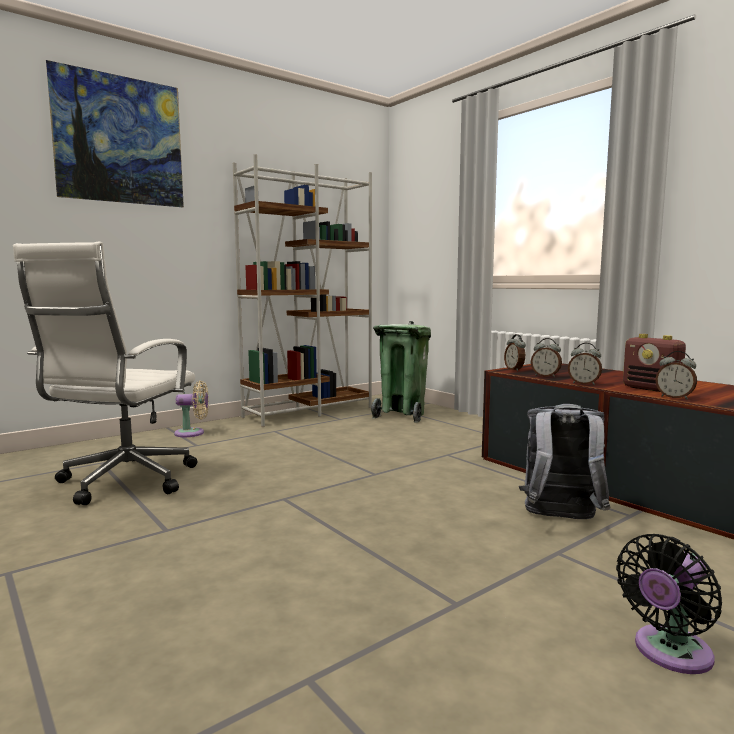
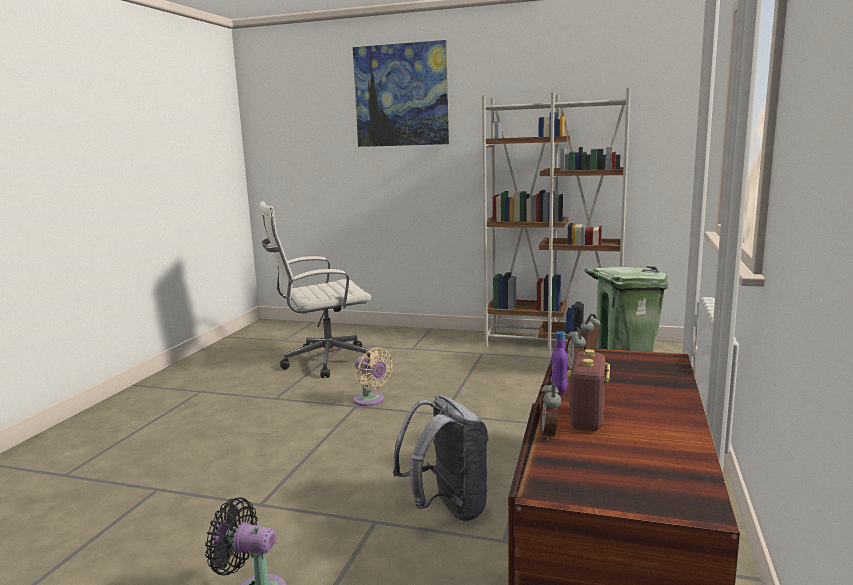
camera: 55 degrees right, 5 degrees up
(193, 433) = (433, 338): beige fan -> beige fan (370, 401)
(584, 384) = (559, 390): alarm clock -> purple bottle

